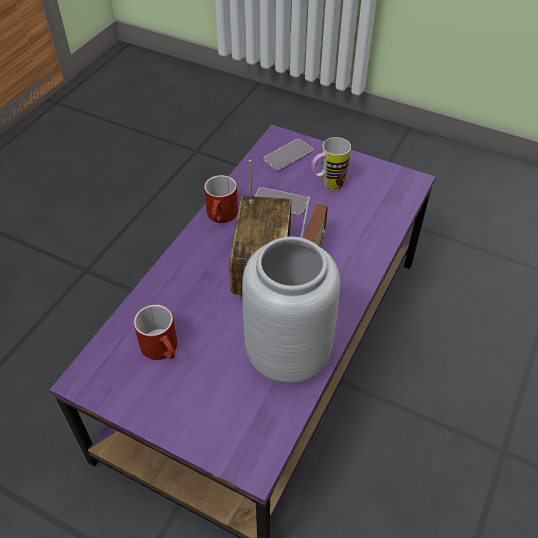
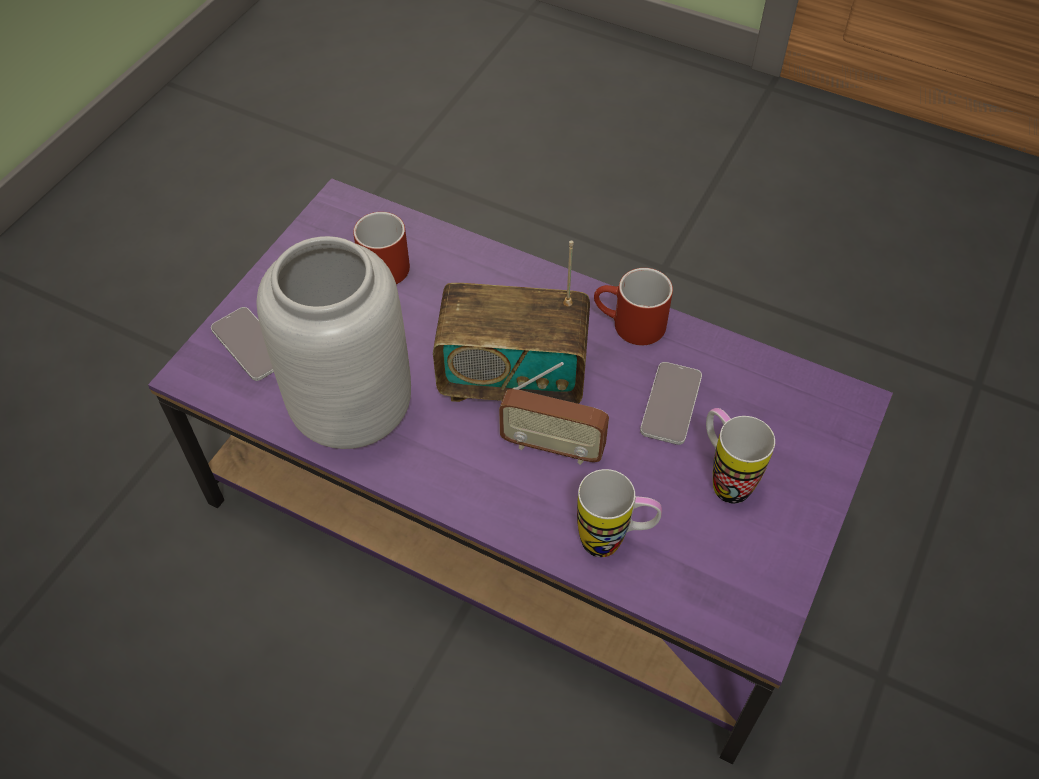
camera: 90 degrees right, 5 degrees up
(288, 155) = (800, 418): phone -> phone (250, 345)
(371, 229) = (614, 541): none -> mug

